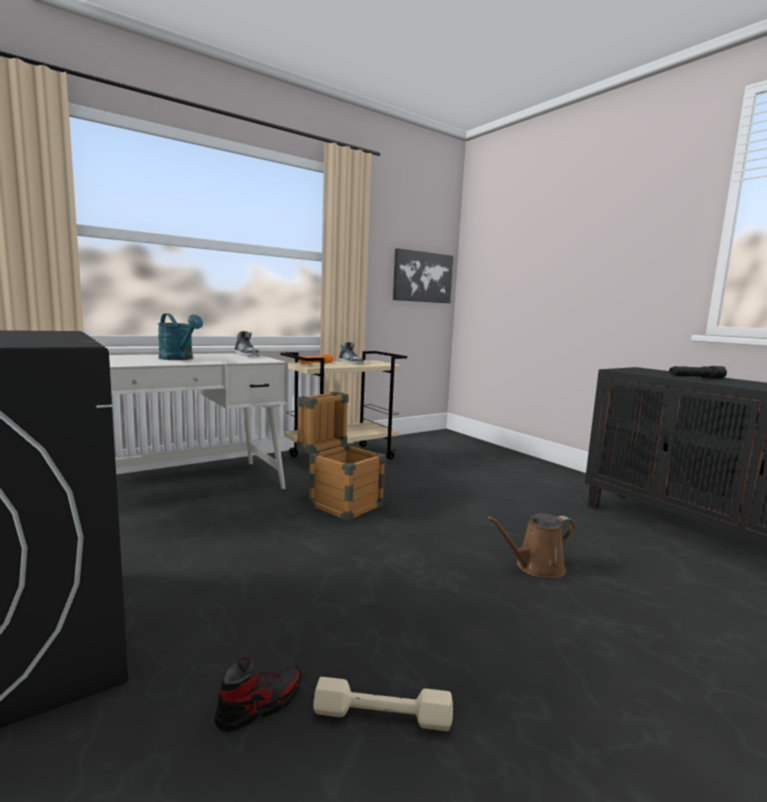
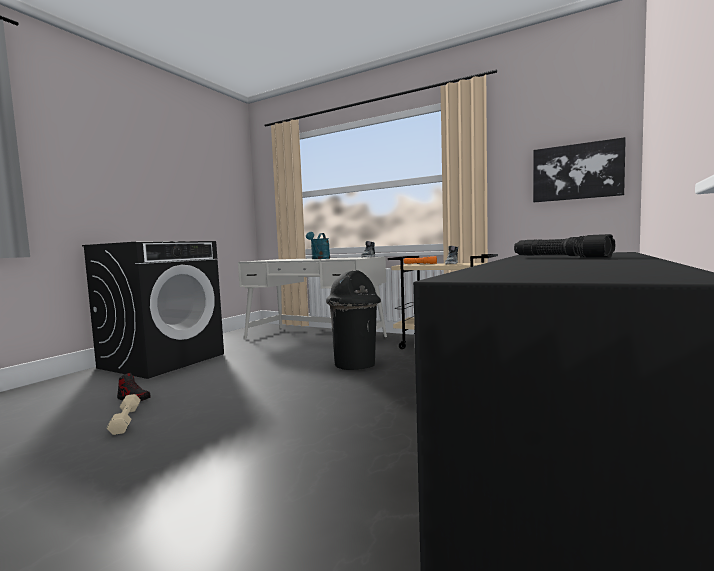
camera: 65 degrees right, 5 degrees down
(339, 503) = (355, 364): crate -> black trash can
(536, 567) = (317, 434): brown watering can -> none

